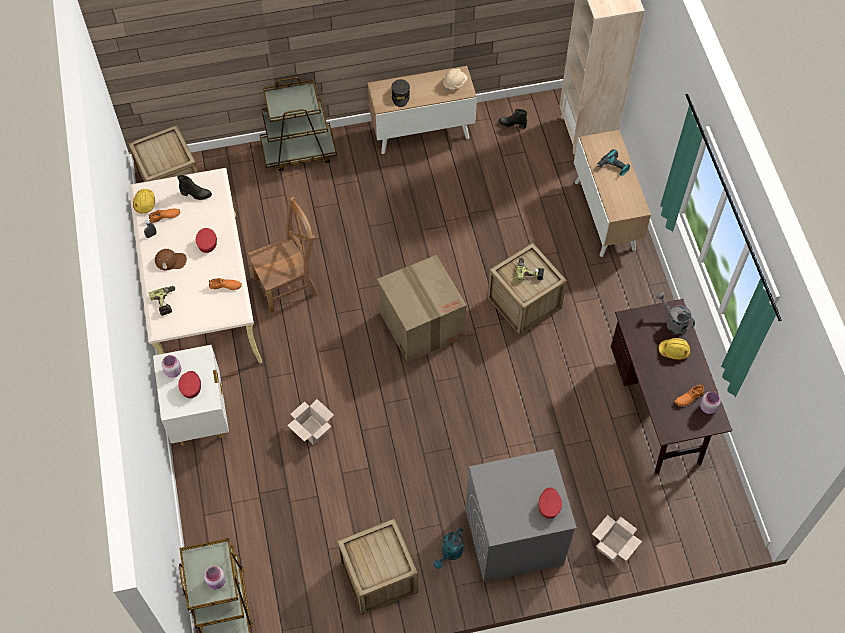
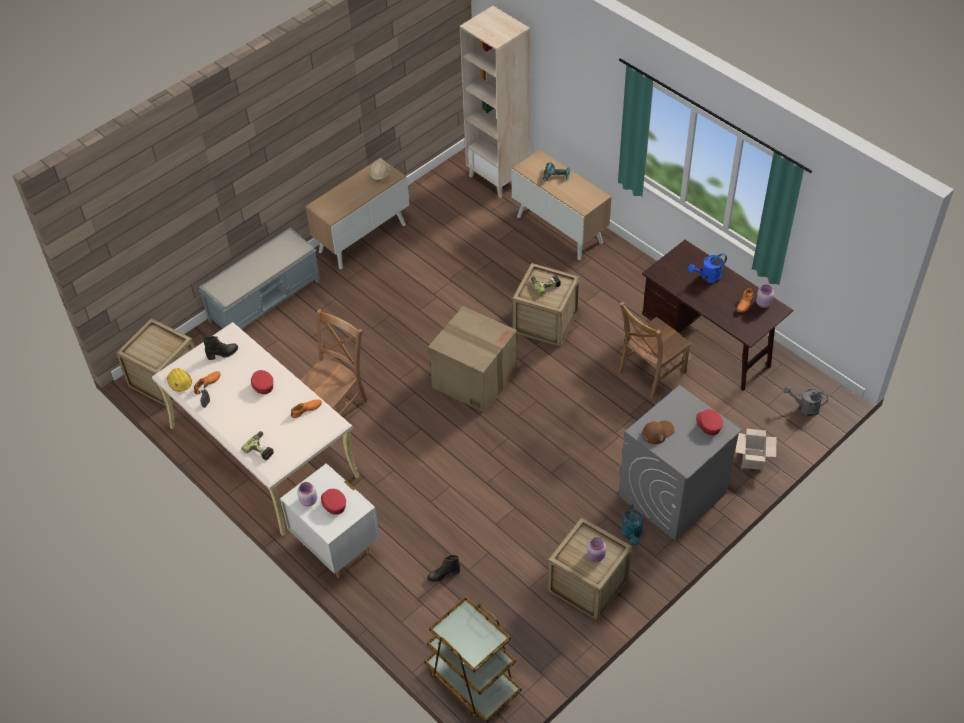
camera: 30 degrees left, 10 degrees down
(171, 260) = (240, 415): brown cap -> brown cap (658, 432)
(216, 582) = (481, 636): pink jar -> pink jar (596, 556)
(299, 151) = (265, 300): brown cart -> grey bench
(311, 430) = (444, 505): cardboard box -> none
(400, 95) = (341, 203): grey cap -> none
(512, 124) = (434, 198): black boot -> black boot (443, 575)
(581, 407) = (650, 373): none -> brown chair
(673, 322) = (691, 259): grey watering can -> grey watering can (805, 408)
(674, 351) = (707, 277): yellow hard hat -> blue watering can

